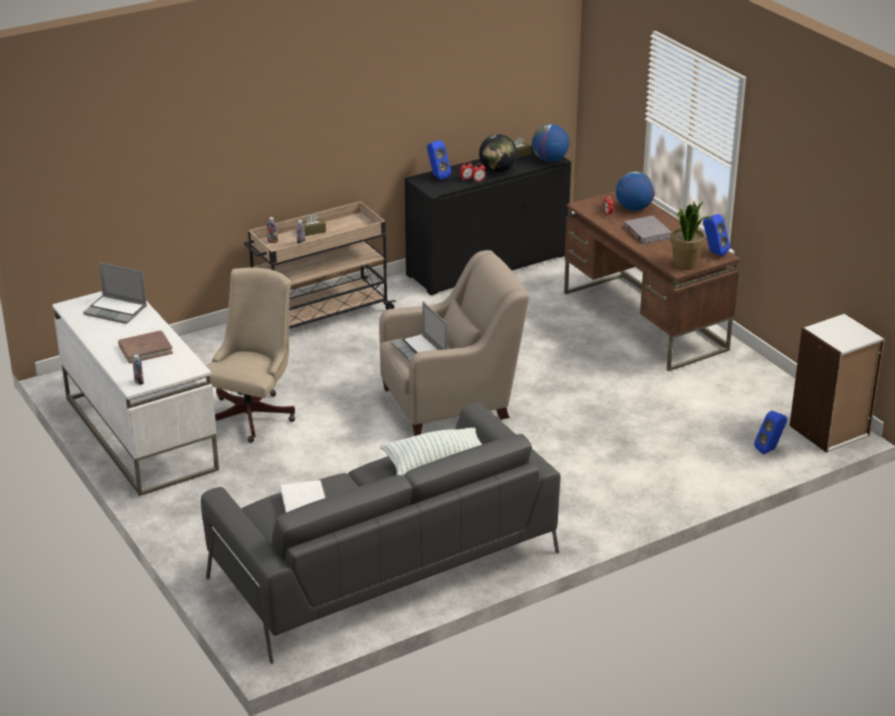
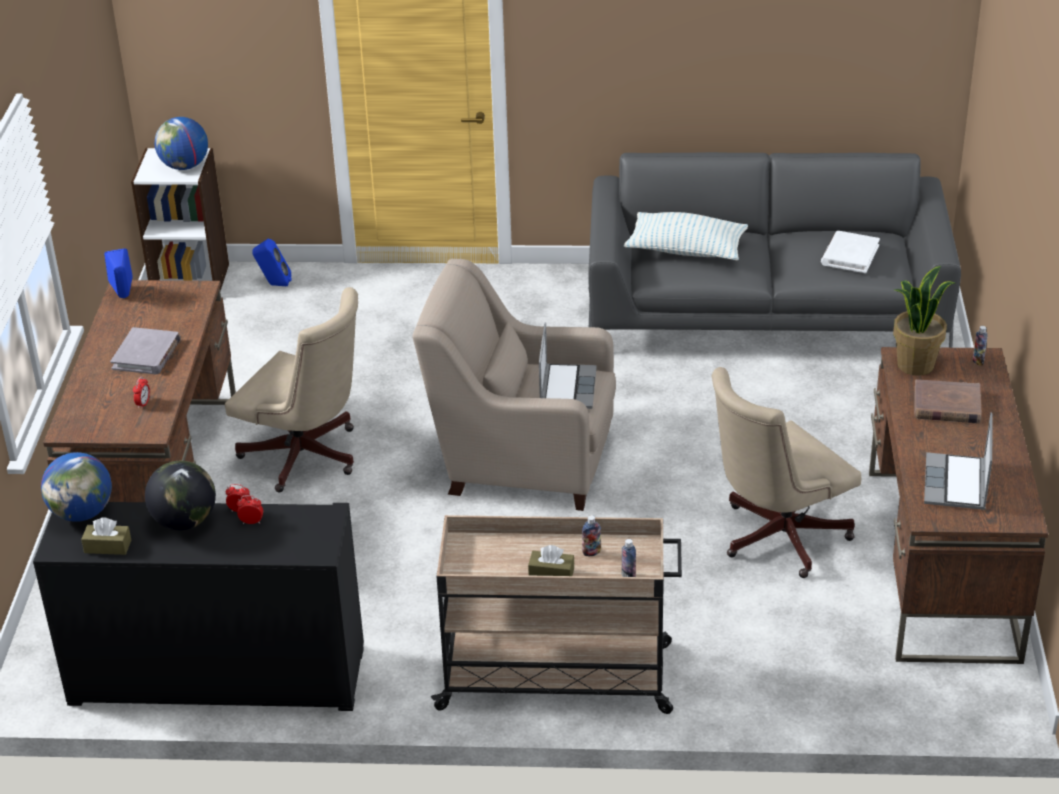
camera: 145 degrees left, 5 degrees up
(116, 310) = (956, 484): laptop -> laptop turned 135 degrees counterclockwise
(140, 433) = (941, 564): white desk -> brown desk
(437, 176) = (286, 546): blue speaker -> none
(580, 359) = (307, 458): none -> beige office chair
(634, 208) = (98, 399): globe -> globe (184, 166)
(686, 264) = (180, 293): potted plant -> potted plant (915, 364)

